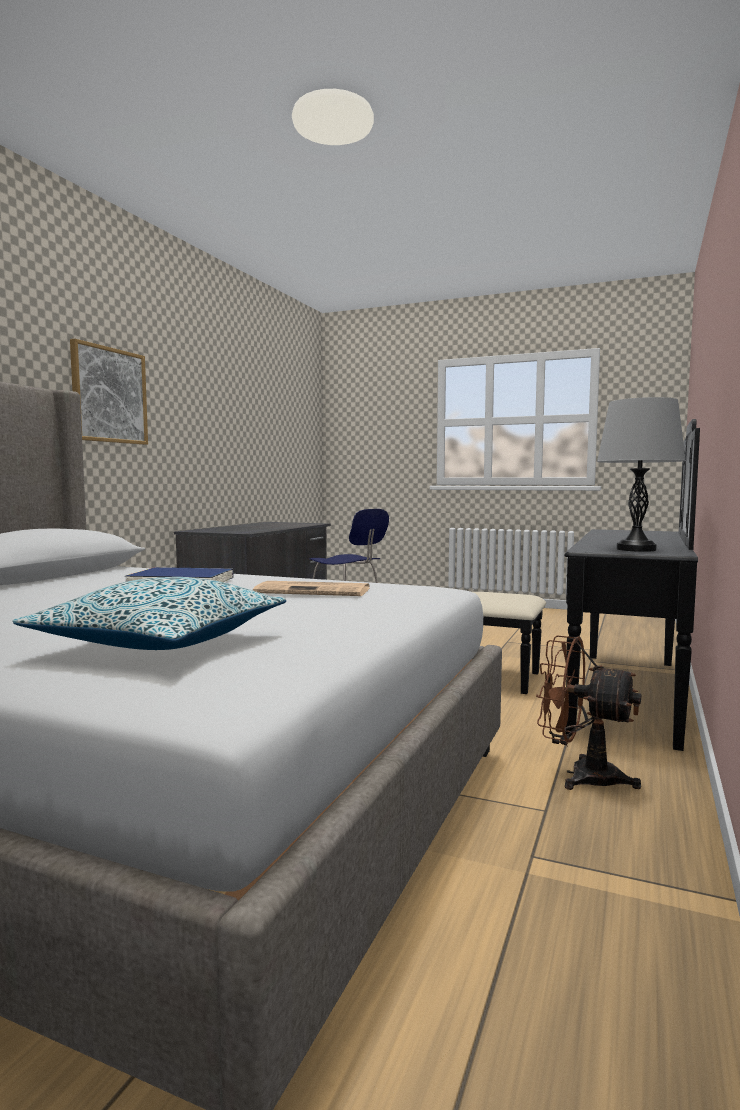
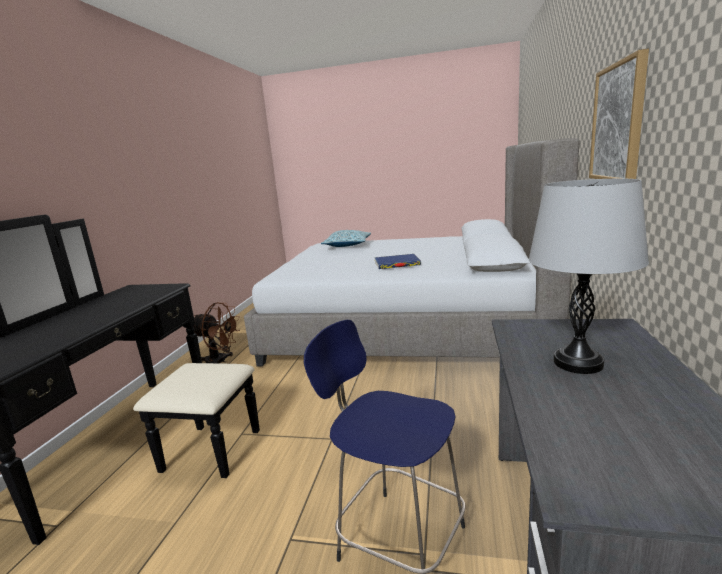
camera: 170 degrees right, 10 degrees up
(315, 591) = (328, 267): newspaper -> none
(636, 549) = (138, 291): grey table lamp -> grey table lamp (578, 363)

